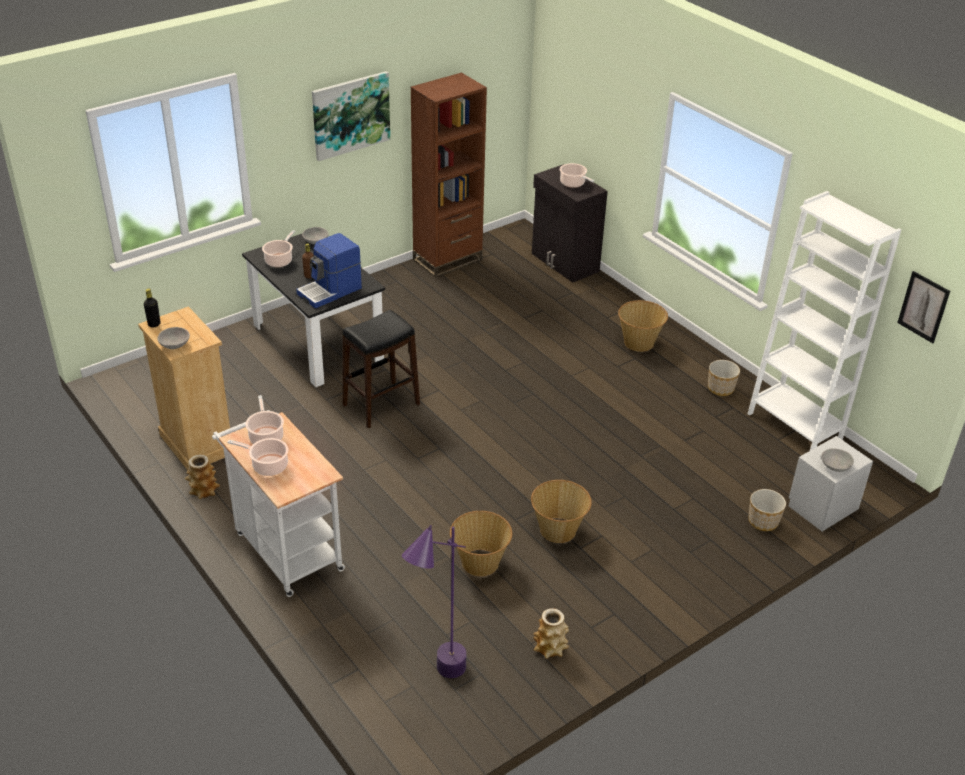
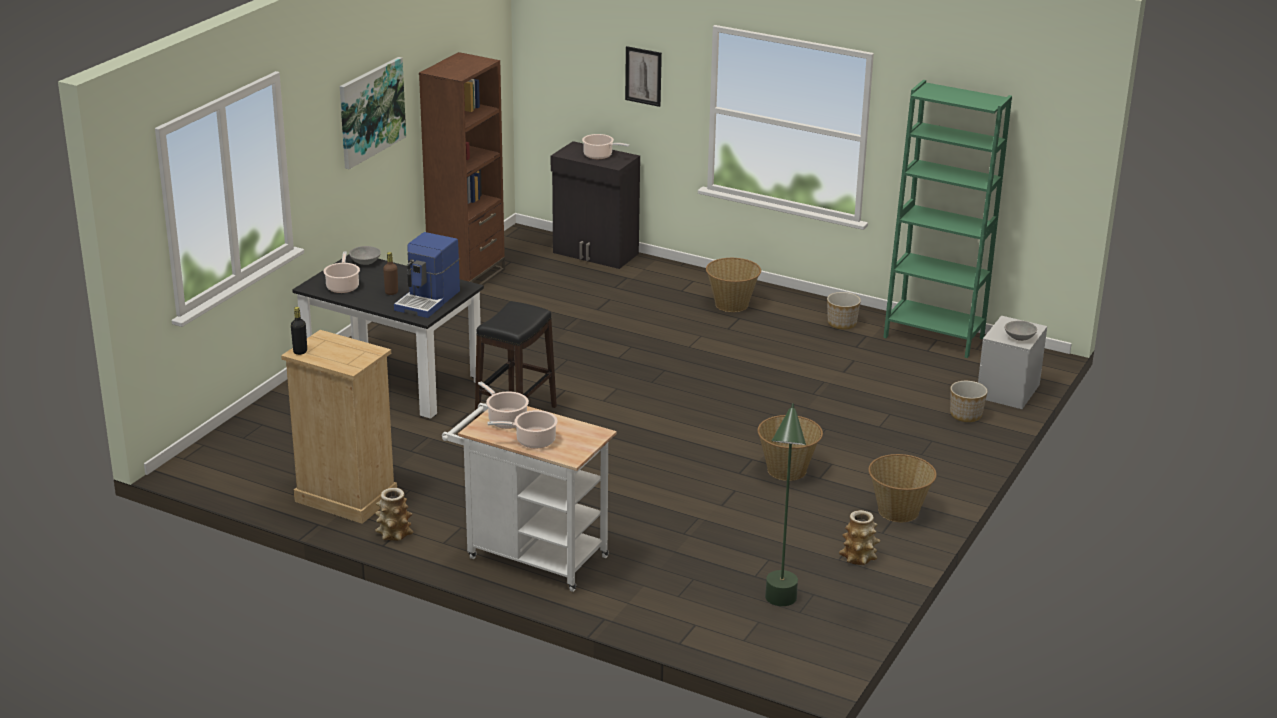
camera: 25 degrees left, 10 degrees down
(175, 345) = (344, 363): grey bowl -> none
(437, 683) = (779, 612): purple floor lamp -> green floor lamp
(480, 563) = (736, 514): basket -> basket (898, 511)
(794, 426) = (933, 337): white bookcase -> green bookcase
(923, 307) = (1047, 166): picture -> picture (643, 76)

